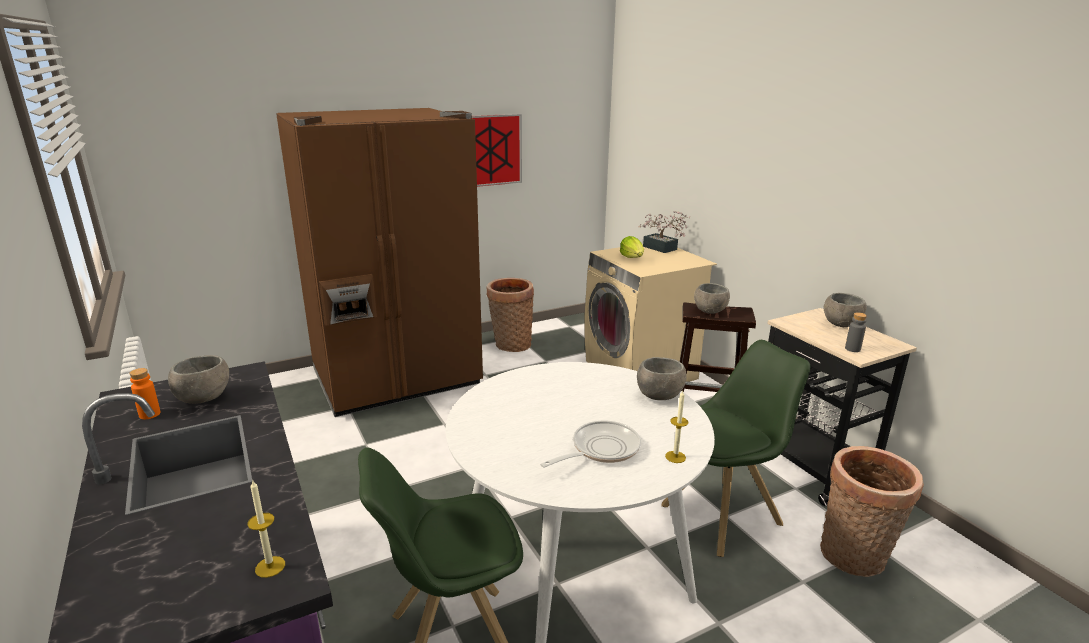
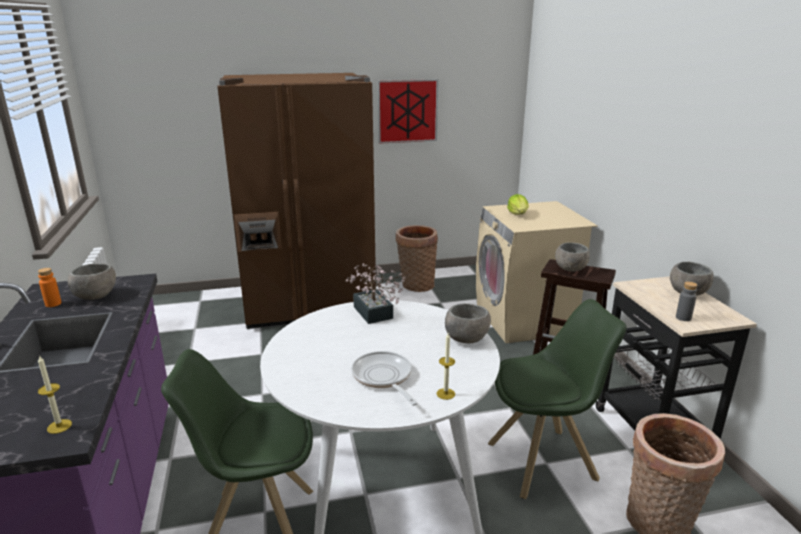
camera: 15 degrees right, 0 degrees up
(600, 449) = (383, 378): frying pan -> frying pan turned 90 degrees counterclockwise
(662, 249) = (552, 208): potted plant -> potted plant (374, 315)

